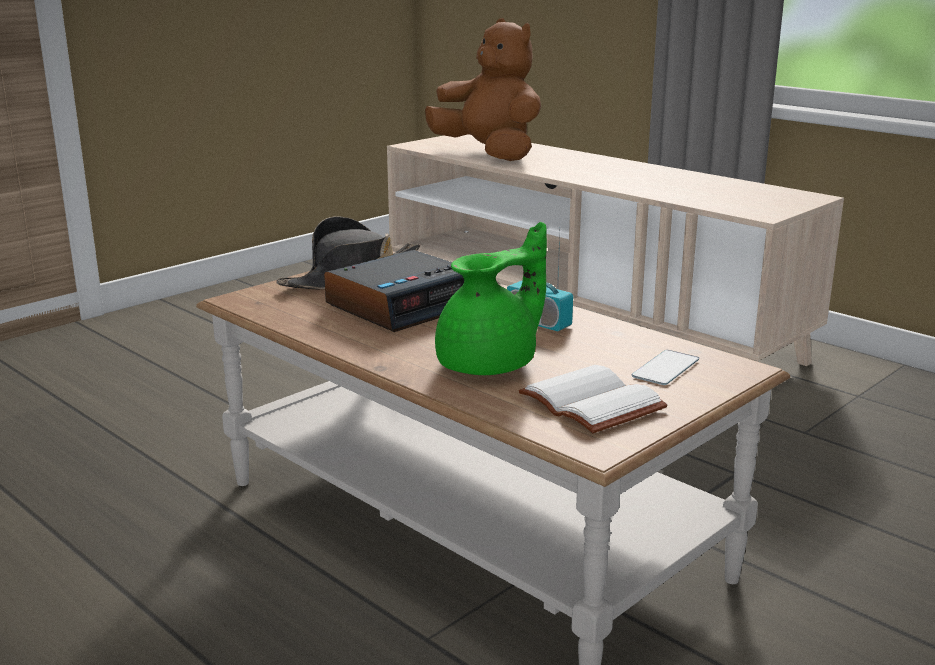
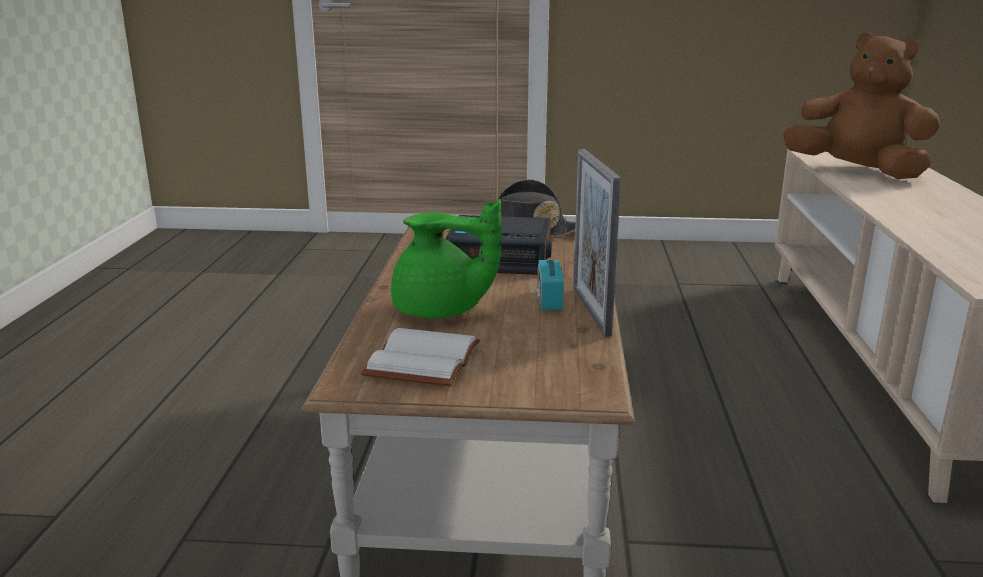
camera: 50 degrees right, 0 degrees up
(489, 154) = (857, 172): brown plush toy -> brown plush toy turned 60 degrees counterclockwise
(585, 318) = (590, 310): none -> picture frame
(665, 368) = (538, 366): phone -> none

